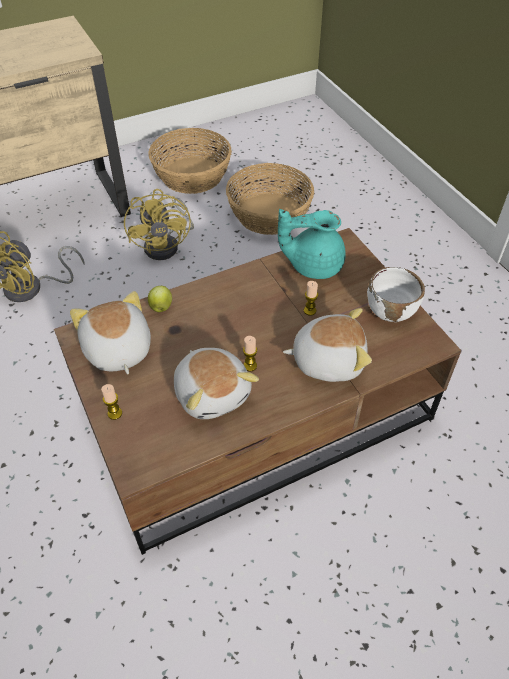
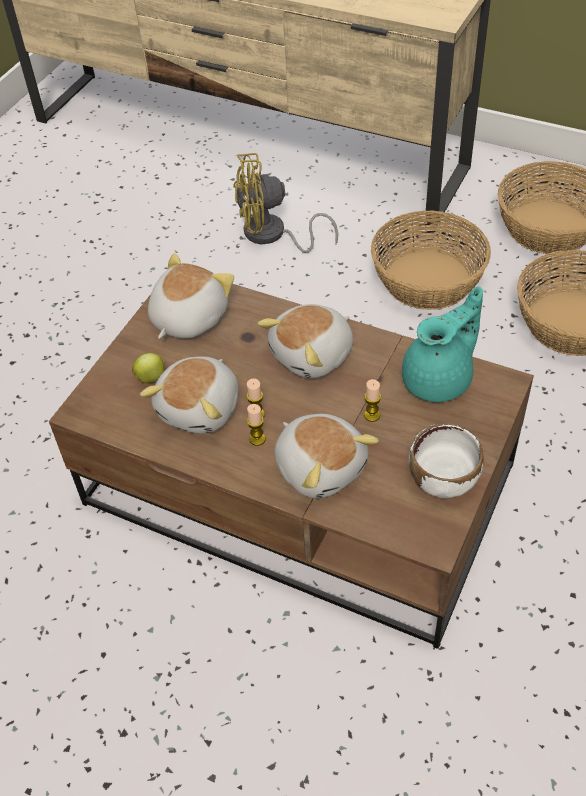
camera: 55 degrees right, 0 degrees up
(115, 413) = (123, 362): candle -> candle (257, 439)
(161, 307) = (264, 311): apple -> apple (151, 377)
(167, 245) = (428, 279): yellow fan -> basket
(230, 307) = (313, 355): none -> plush toy
(313, 265) = (440, 380): turquoise teapot -> turquoise teapot turned 90 degrees clockwise

